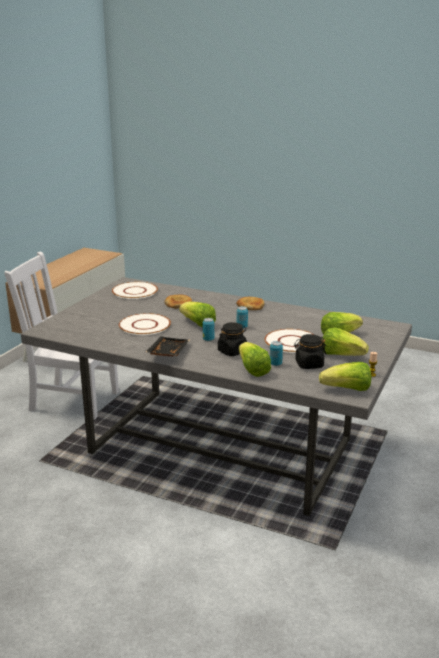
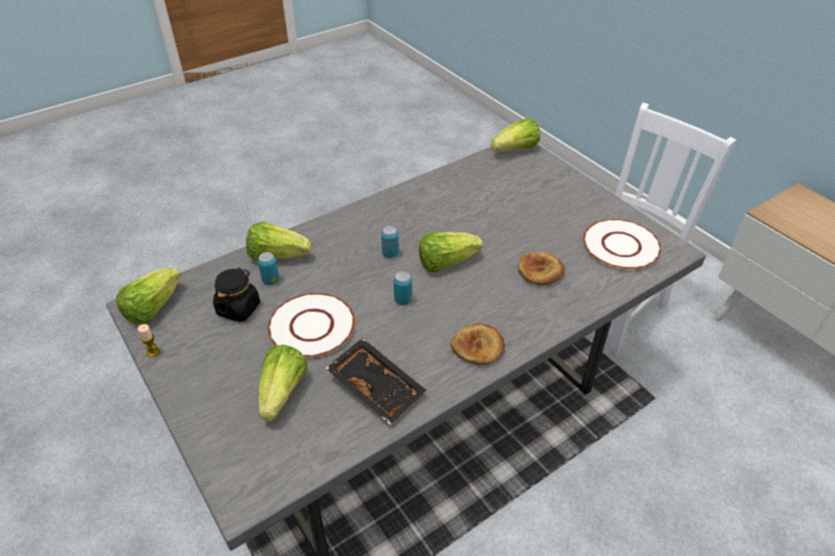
camera: 120 degrees right, 20 degrees up
(144, 325) = (478, 217): white plate -> none
(167, 352) = (382, 210): black tray -> black tray (377, 386)
(232, 351) = (337, 260): black jar -> none
(341, 355) = (227, 355): lettuce -> lettuce (516, 150)

